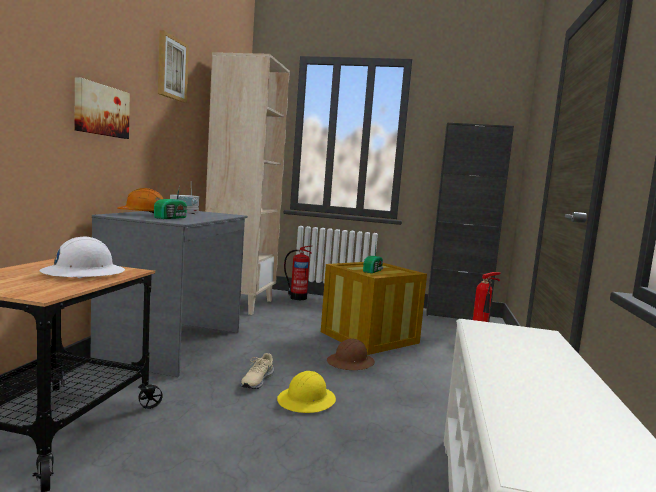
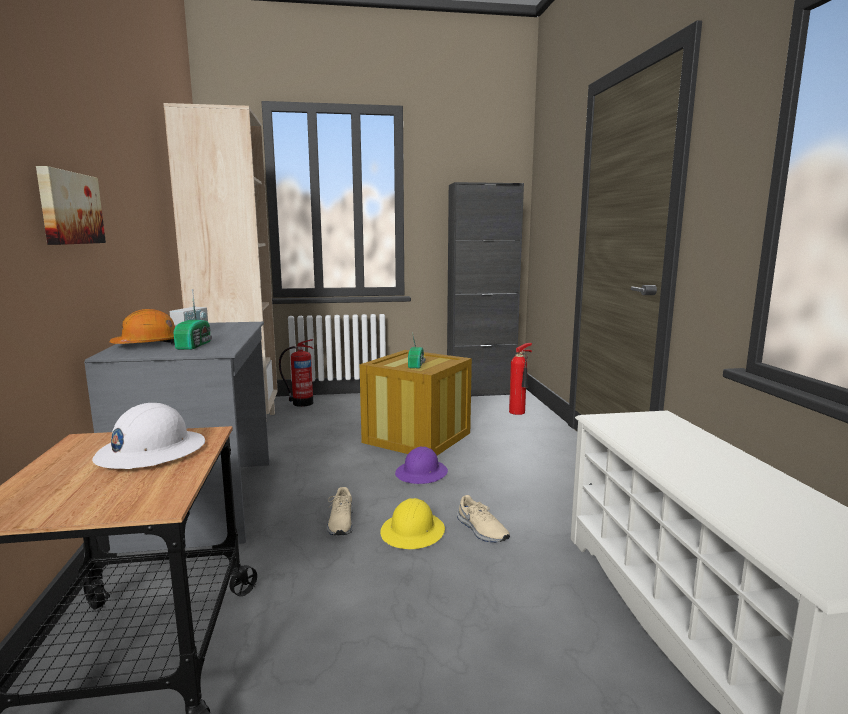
camera: 20 degrees left, 5 degrees up
(171, 68) = (126, 132): picture -> none
(351, 363) = (422, 473): brown hard hat -> purple hard hat
(366, 414) = (481, 530): none -> beige shoe

